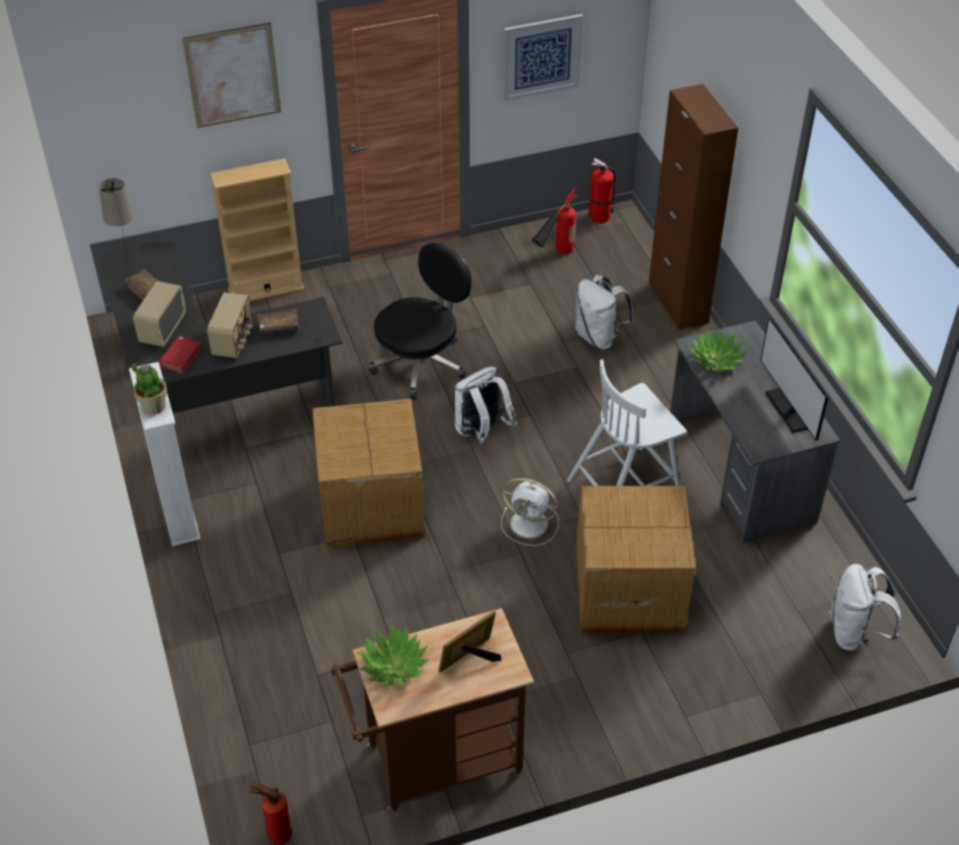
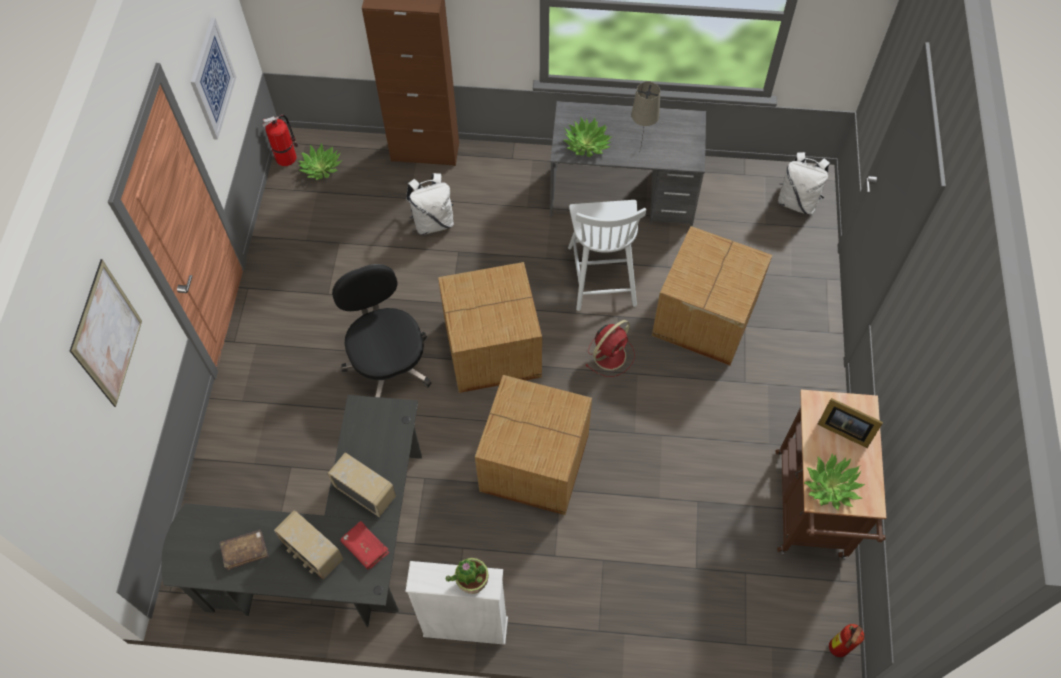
camera: 65 degrees left, 15 degrees up
(128, 259) = (182, 556): beige table lamp -> beige table lamp (640, 147)
(266, 289) = (211, 456): beige bookcase -> none
(279, 327) = (369, 447): brown book -> none
(471, 658) = (843, 429): picture frame -> picture frame turned 45 degrees counterclockwise
(481, 432) = (494, 349): white backpack -> cardboard box
(531, 524) = (610, 354): white fan -> red fan
(554, 257) = (317, 211): fire extinguisher -> none
(605, 241) = (321, 167): none -> potted plant
(791, 409) = (662, 124): monitor -> none

